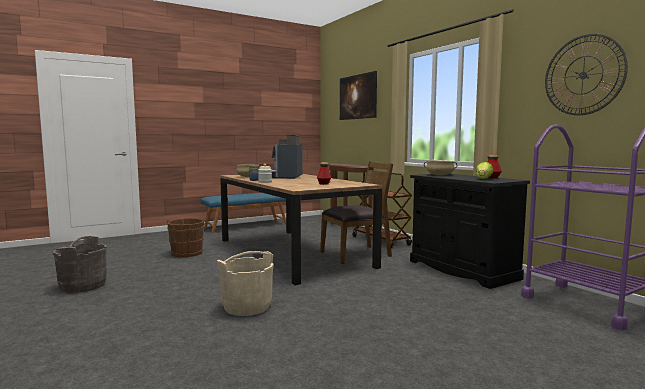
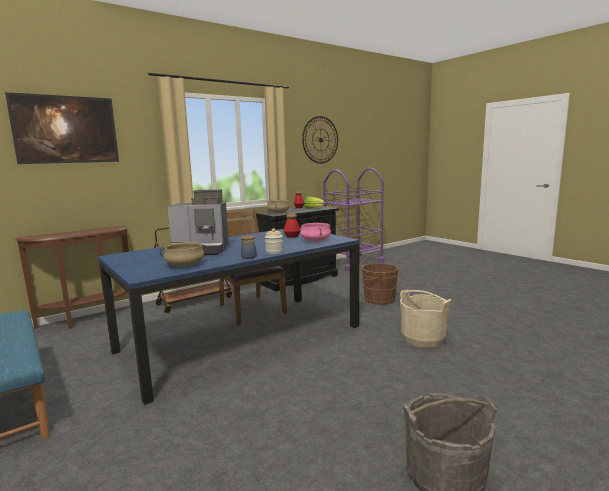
camera: 95 degrees left, 5 degrees up
(187, 252) = (228, 423): brown bucket -> brown bucket (377, 299)
(292, 253) = (242, 338): brown dining table -> blue dining table
(300, 186) = (315, 240): none -> pink cooking pot

